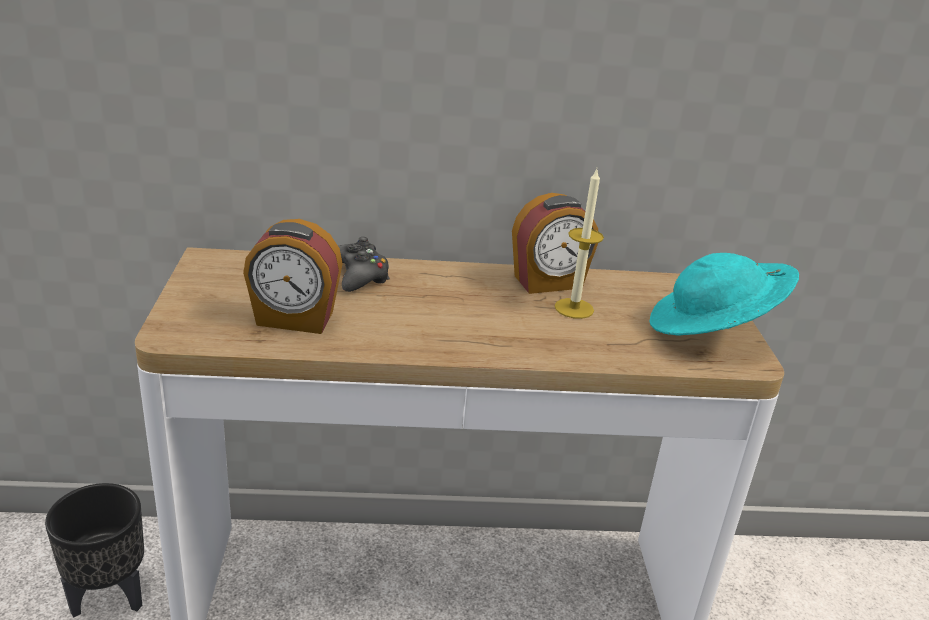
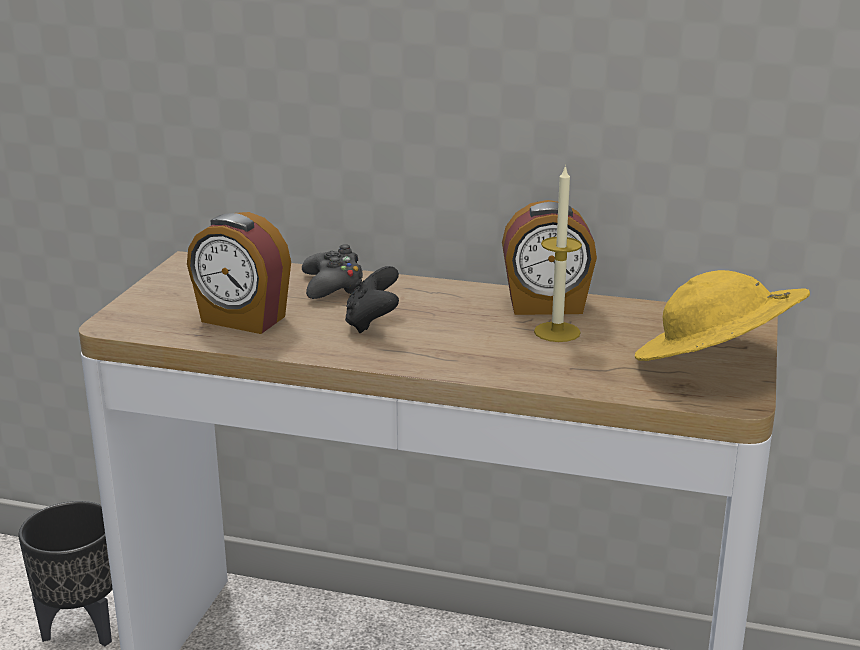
camera: 20 degrees right, 5 degrees down
(415, 313) = (372, 323): none -> black game controller
(713, 330) = (714, 365): turquoise hat -> yellow hat

